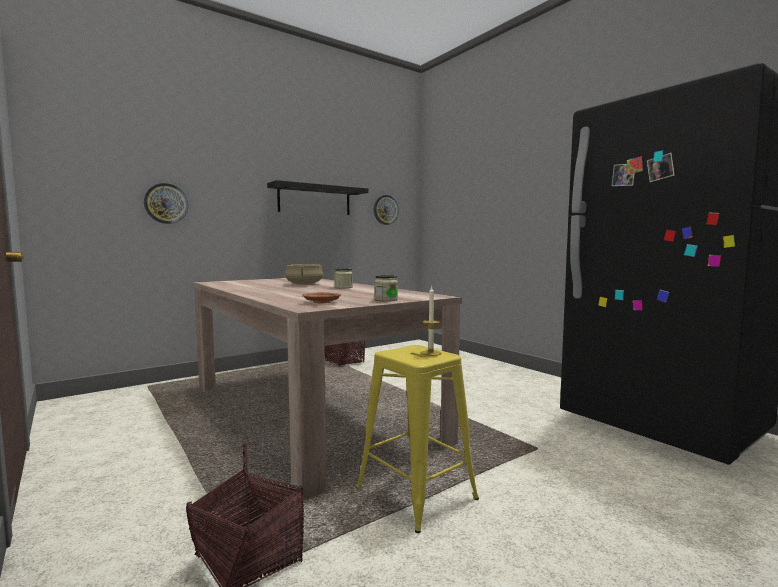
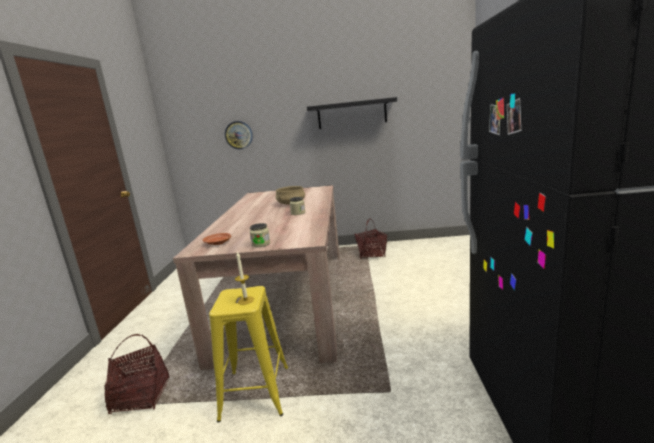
camera: 40 degrees right, 10 degrees up
(385, 210) = (428, 111): wall clock -> none

